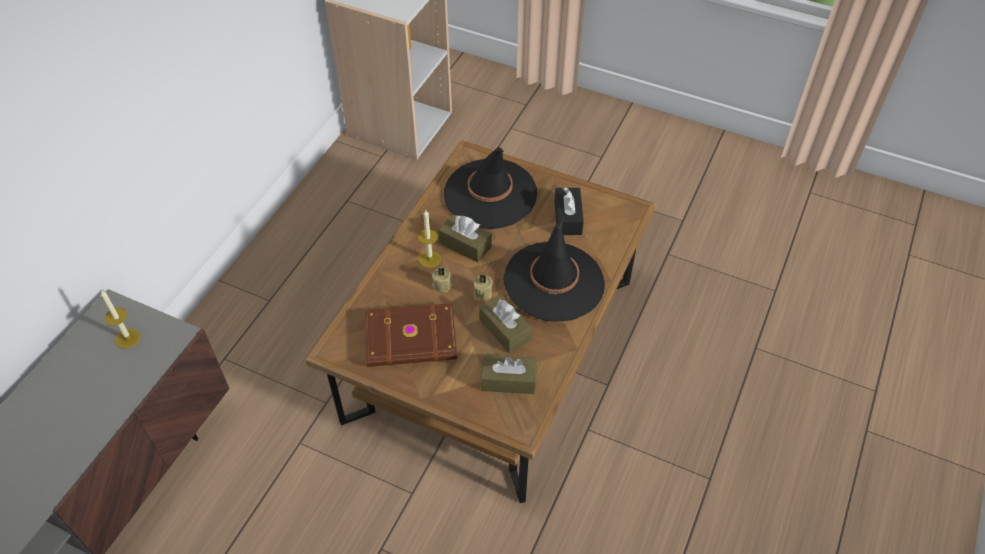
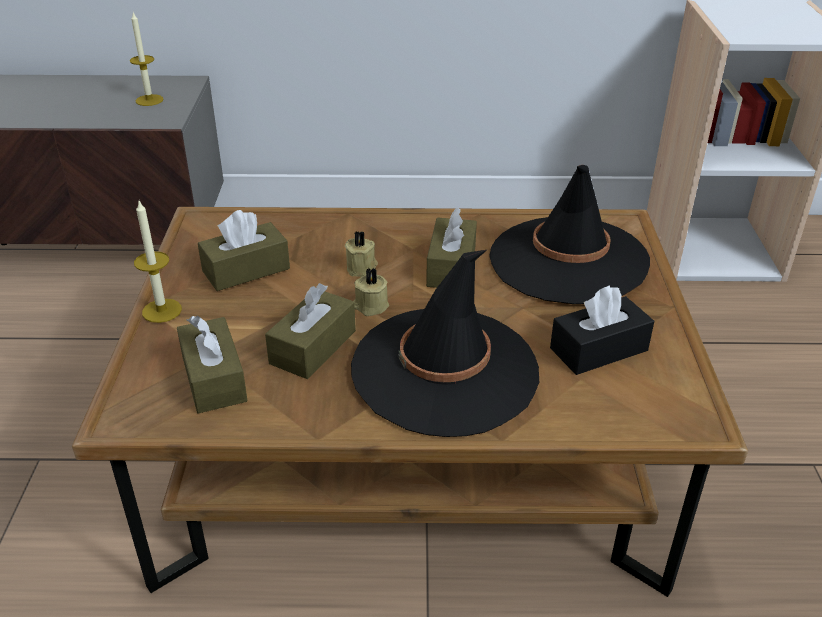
camera: 65 degrees right, 15 degrees down
(411, 340) = (246, 270): brown book -> brown tissue box
(429, 259) = (401, 246): candle -> candle (162, 310)

